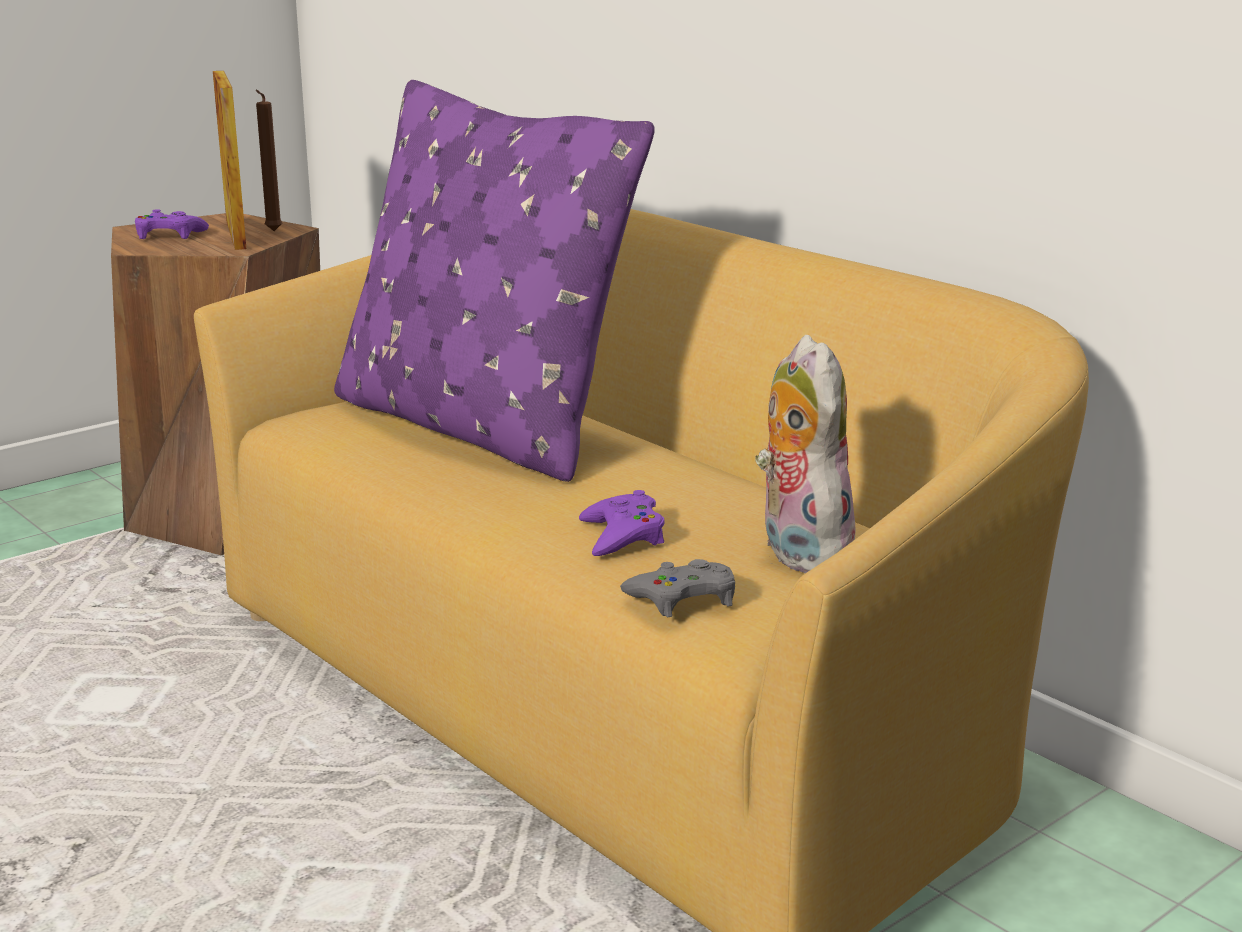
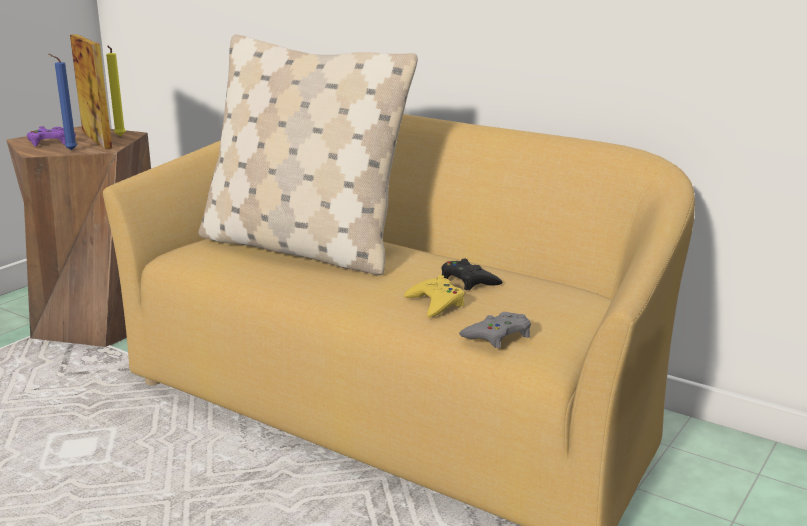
camera: 15 degrees left, 0 degrees up
(183, 249) = (69, 150): none -> blue candle
(272, 231) = (119, 136): brown candle -> yellow candle
(479, 427) = (302, 248): purple pillow -> beige pillow
(622, 535) = (436, 303): purple game controller -> yellow game controller
(701, 506) = (468, 281): none -> black game controller
(798, 552) = (542, 302): plush toy -> none

